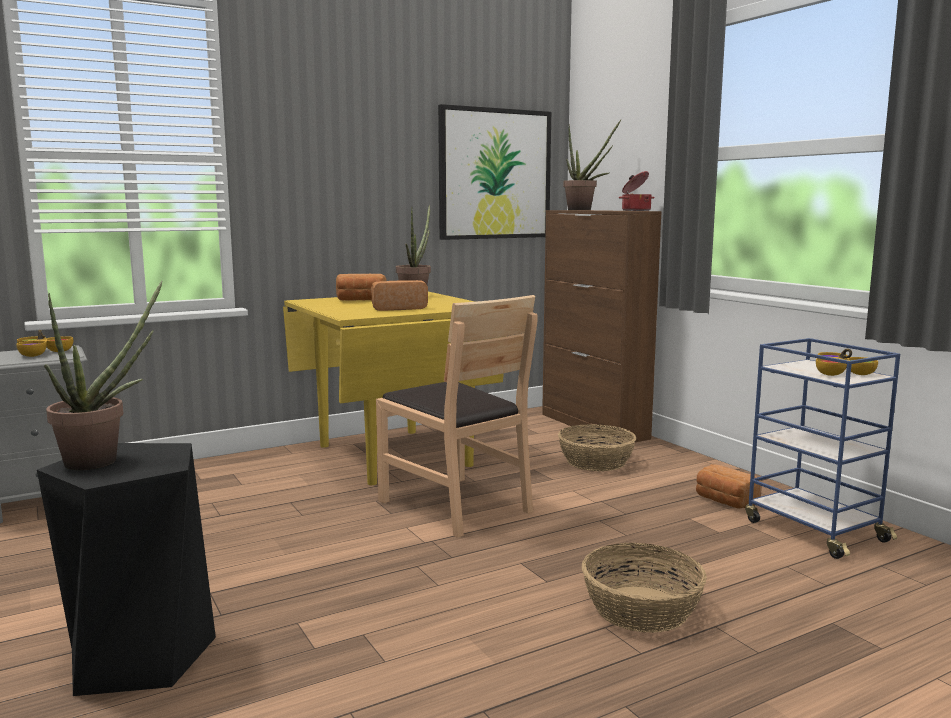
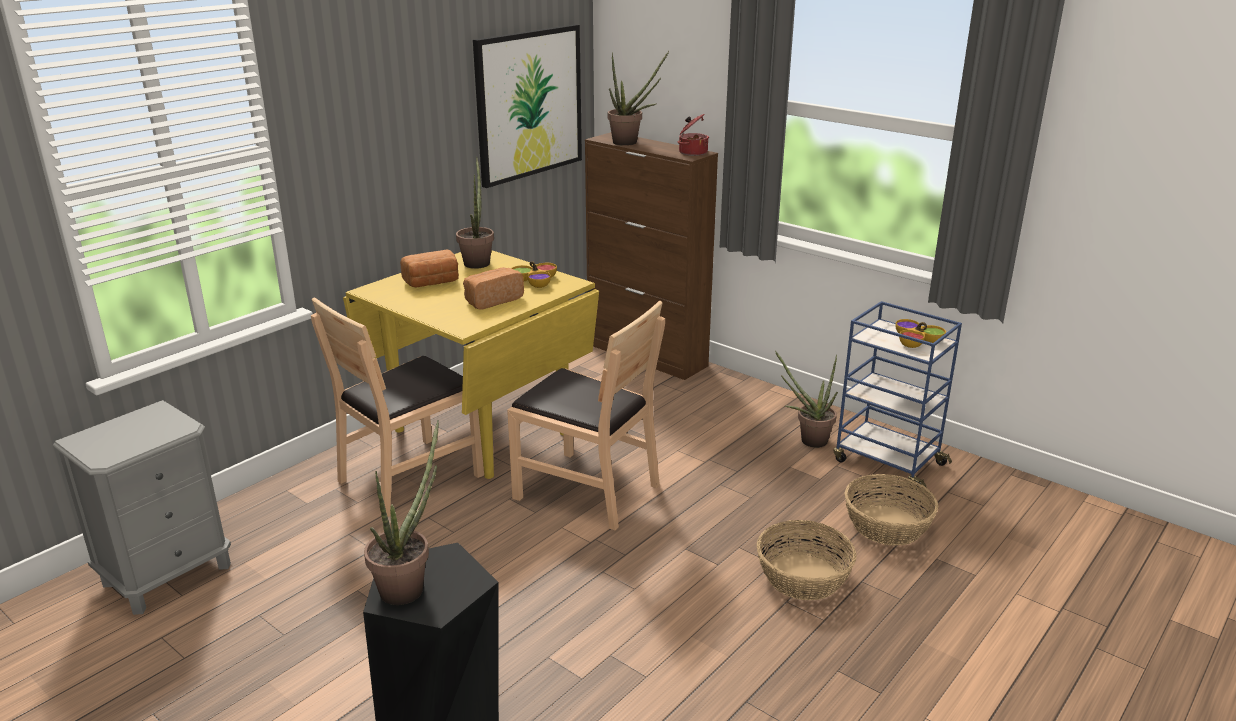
camera: 20 degrees left, 15 degrees up
(42, 353) = (142, 425): bowl -> bowl (535, 281)
(303, 474) = (410, 476): none -> brown chair
(596, 462) = (677, 407): basket -> basket (887, 525)
(724, 501) = (808, 440): bread -> potted plant

